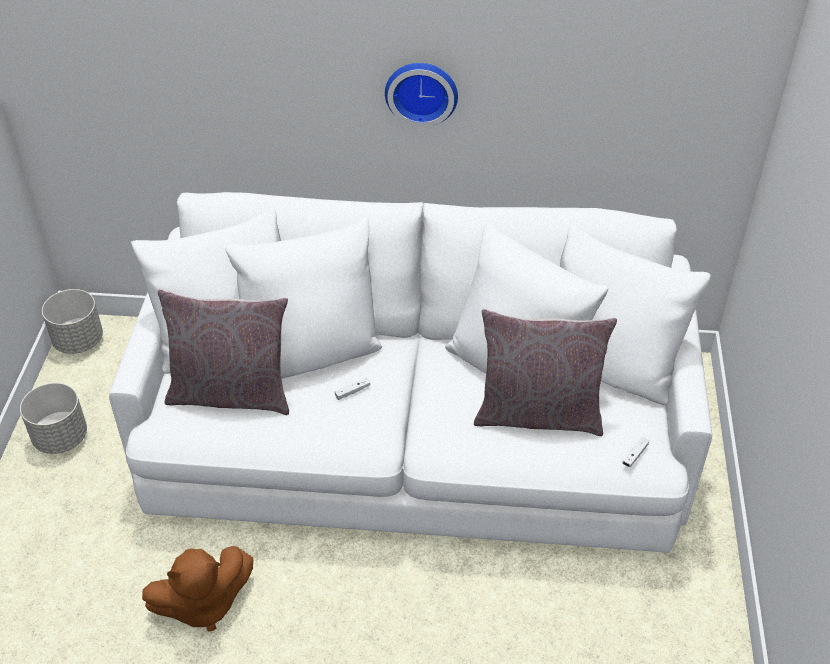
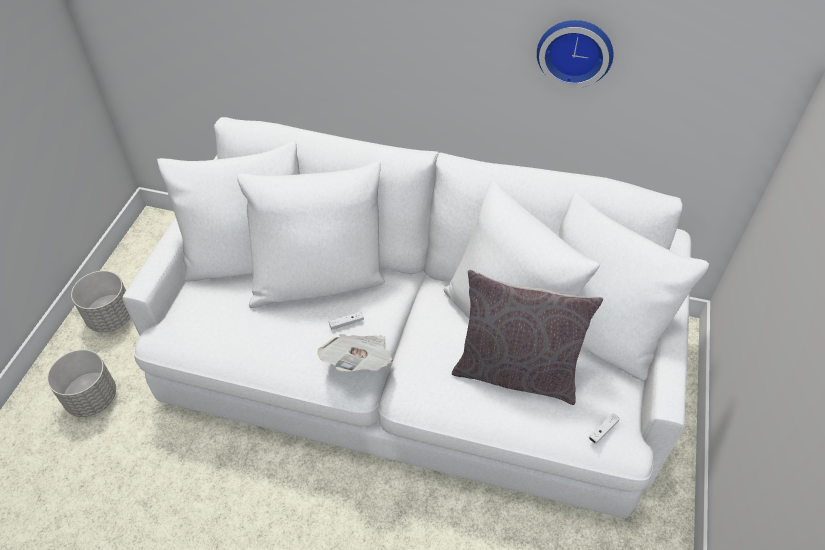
camera: 10 degrees right, 5 degrees up
(78, 341) = (148, 232): grey planter -> grey planter (91, 398)
(203, 604) = (188, 495): brown plush toy -> none
(231, 393) = (237, 309): grey pillow -> none
(376, 427) = (359, 362): none -> newspaper
(421, 91) = (446, 43): wall clock -> wall clock (575, 51)

